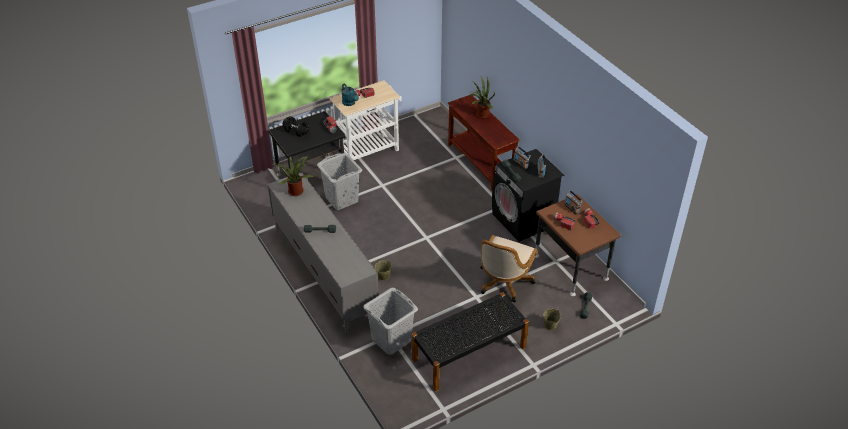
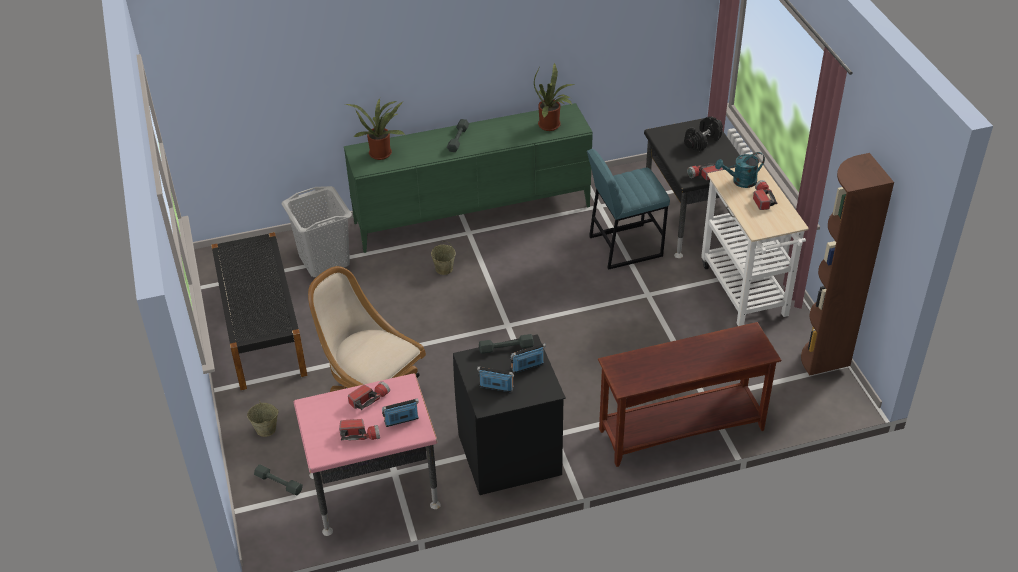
camera: 105 degrees right, 0 degrees up
(323, 273) = (473, 214): grey cabinet -> green cabinet
(341, 199) = (623, 247): grey laundry basket -> blue stool
(414, 122) = (821, 360): none -> brown bookcase
(481, 114) = (709, 360): potted plant -> potted plant (381, 152)
(571, 266) = (374, 490): brown desk -> pink desk

